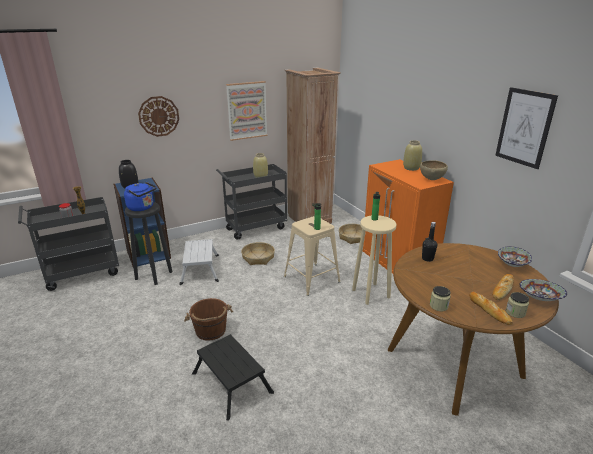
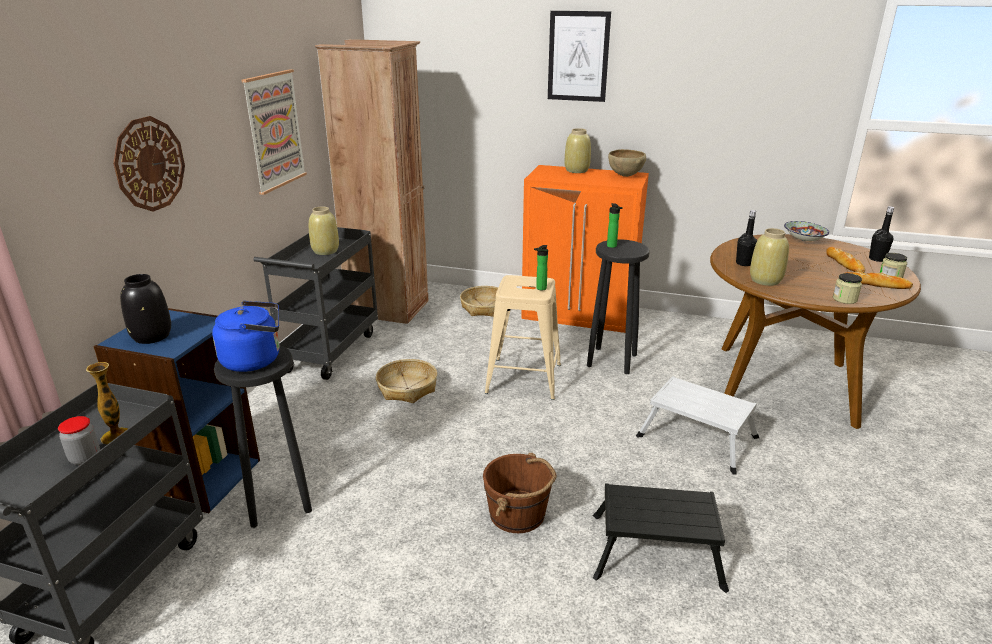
camera: 45 degrees left, 0 degrees up
(200, 269) = (345, 448): white step ladder -> white step ladder (698, 437)
(371, 293) = (612, 360): beige stool -> black stool
(415, 273) = (766, 280): none -> beige vase
(524, 127) = (751, 78): picture -> picture (578, 56)
(540, 298) = (877, 259): bowl -> black bottle

